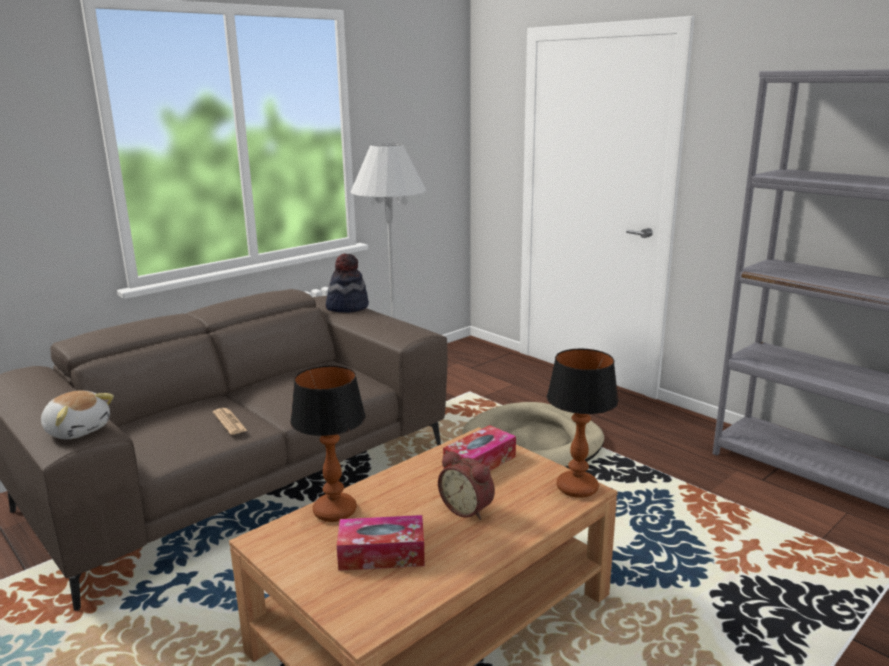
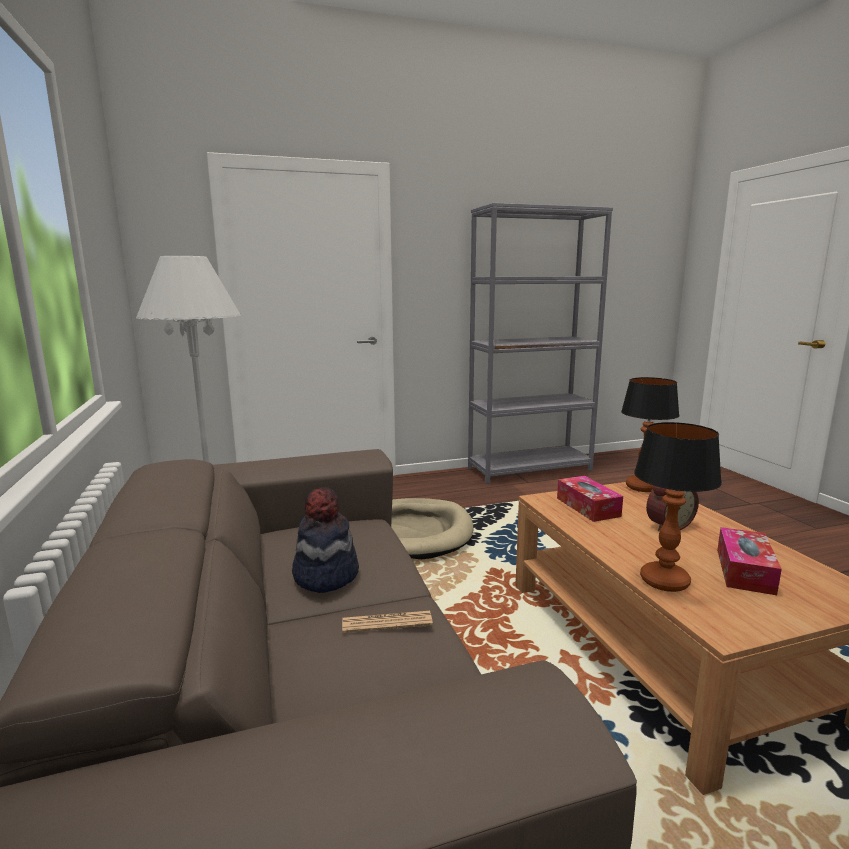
camera: 65 degrees left, 5 degrees down
(78, 430) = (508, 709): plush toy -> none
(347, 307) = (226, 465): hat -> hat (325, 575)

